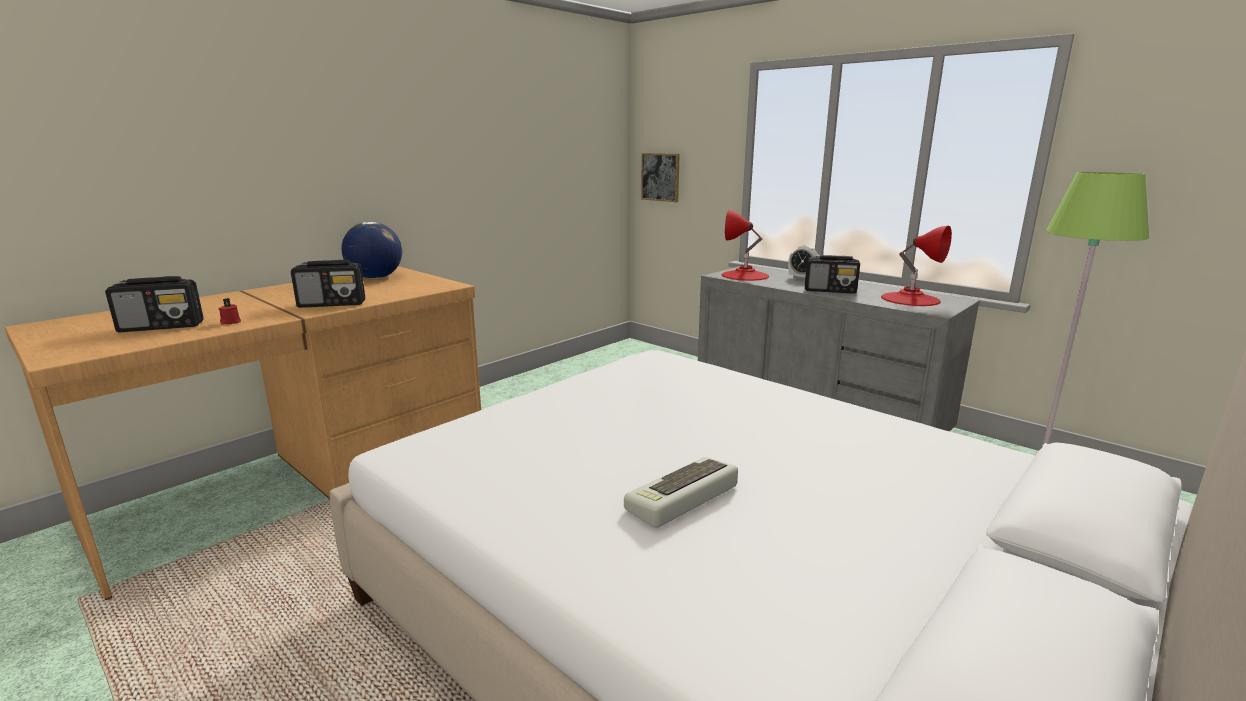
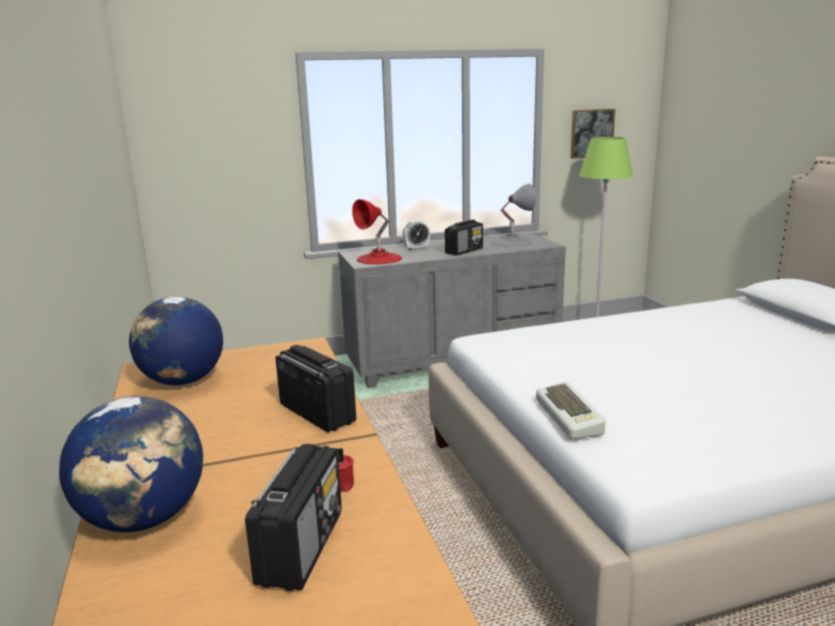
camera: 60 degrees left, 0 degrees up
(201, 302) = (145, 519): none -> globe
(332, 304) = (316, 413): radio -> radio turned 60 degrees counterclockwise
(660, 177) = (189, 178): picture -> picture (591, 133)
(683, 499) = (764, 383): keyboard -> keyboard (571, 417)
(910, 299) = (511, 242): red table lamp -> grey table lamp

